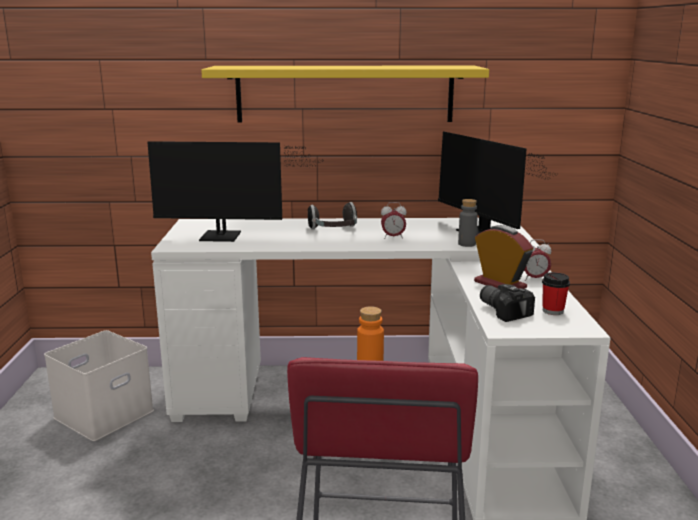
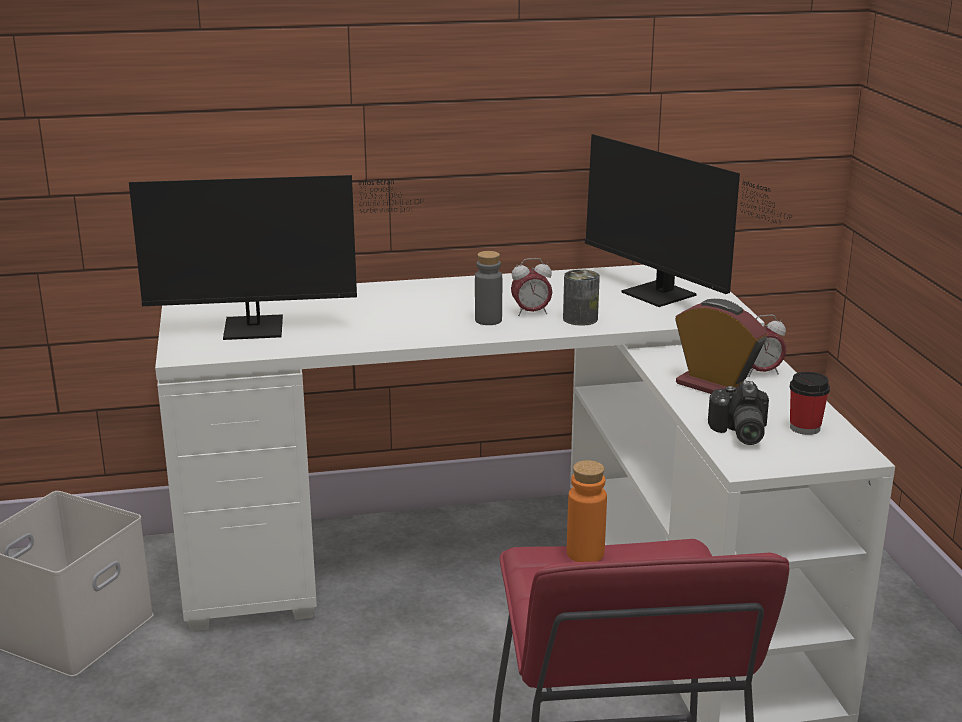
camera: 10 degrees left, 5 degrees up
(334, 230) = (433, 304): headphones -> none
(345, 94) = (433, 79): yellow shelf -> none
(423, 242) = (580, 319): none -> can
(466, 244) = (648, 319): grey bottle -> grey bottle (488, 320)
(505, 311) = (738, 433): camera -> camera turned 135 degrees counterclockwise

